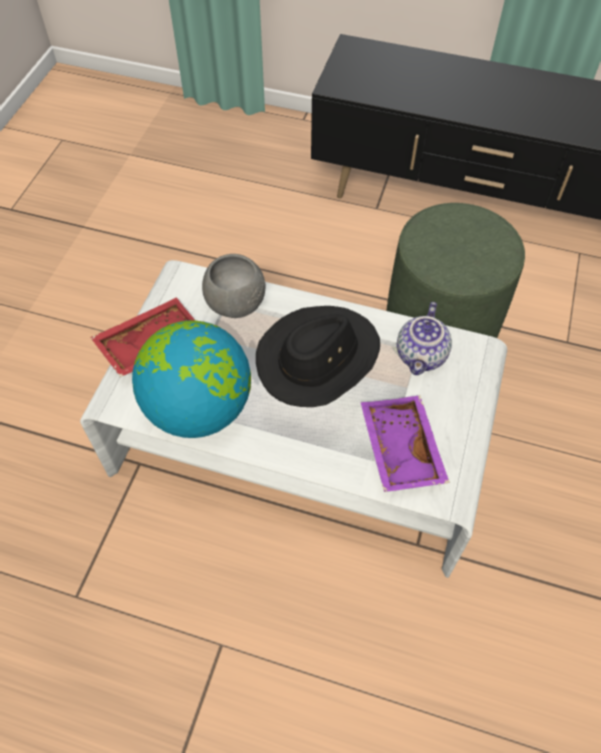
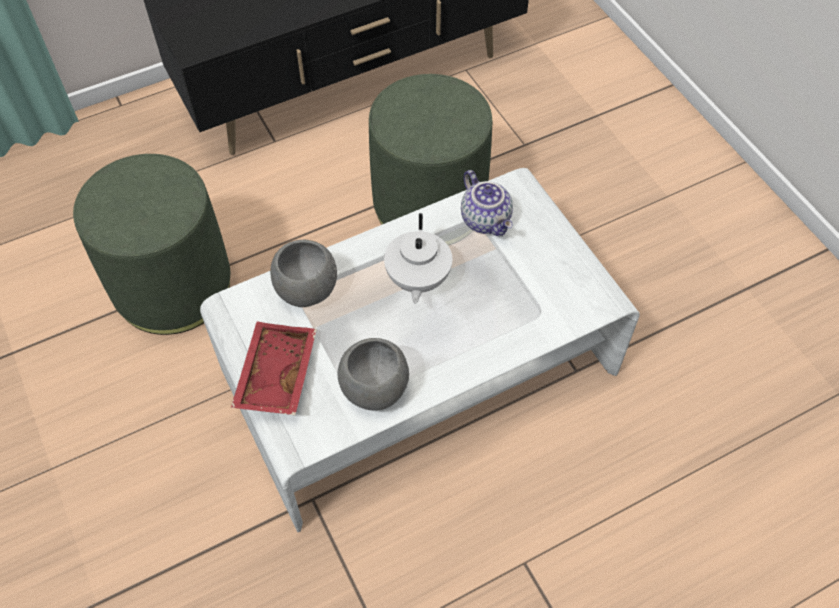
camera: 45 degrees left, 0 degrees up
(199, 408) = (373, 389): globe -> grey bowl
(210, 255) = (173, 285): none -> green ottoman
(318, 358) = (417, 279): black hat -> white teapot
(398, 449) = (543, 297): purple tray -> none

